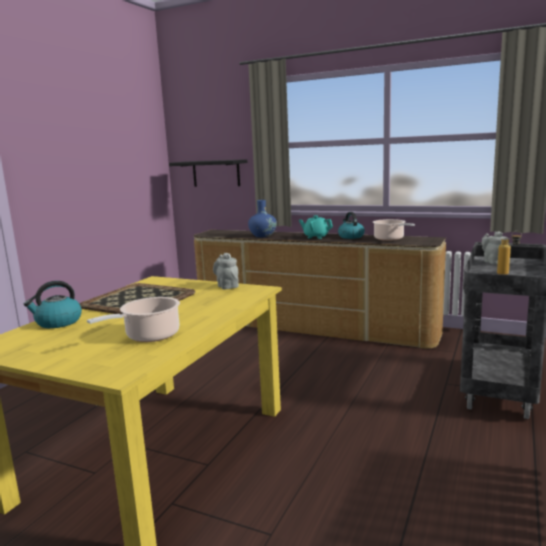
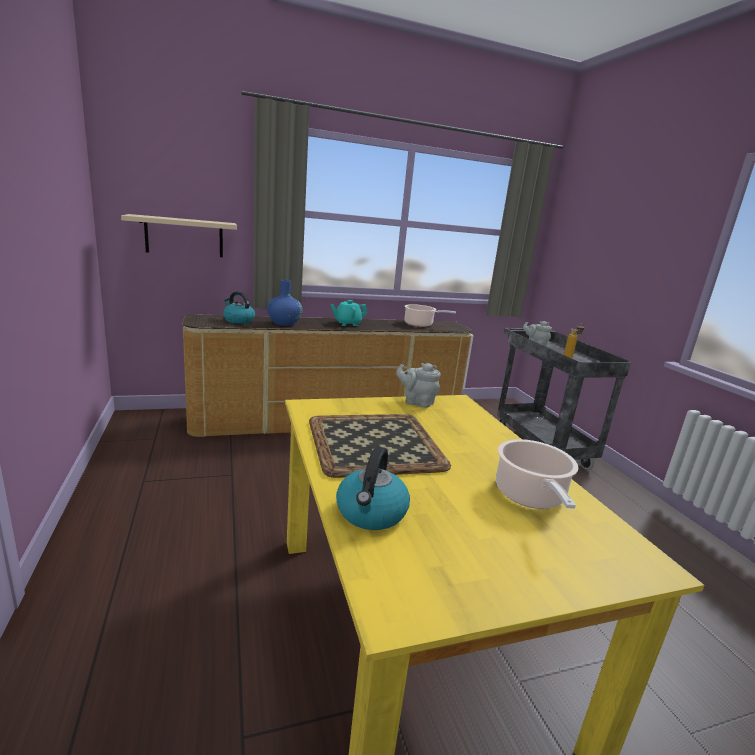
camera: 45 degrees left, 5 degrees up
(216, 173) = (184, 236): black shelf -> beige shelf
(350, 236) = (379, 322): kettle -> kettle (238, 320)

